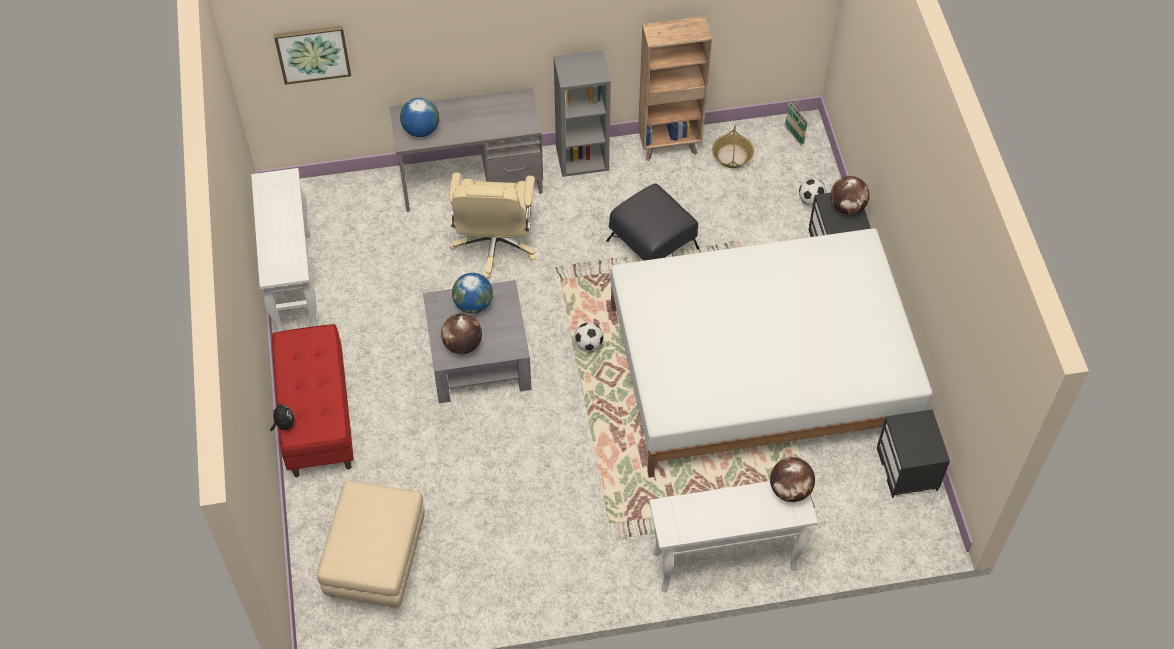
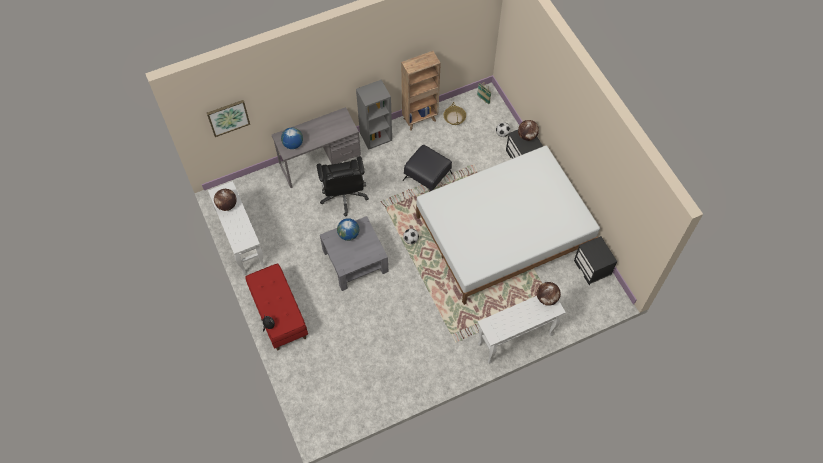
camera: 15 degrees left, 5 degrees up
(377, 563) = (337, 386): beige ottoman -> none
(462, 345) = (350, 258): globe -> globe (227, 205)
(494, 245) = (344, 196): beige office chair -> black office chair

